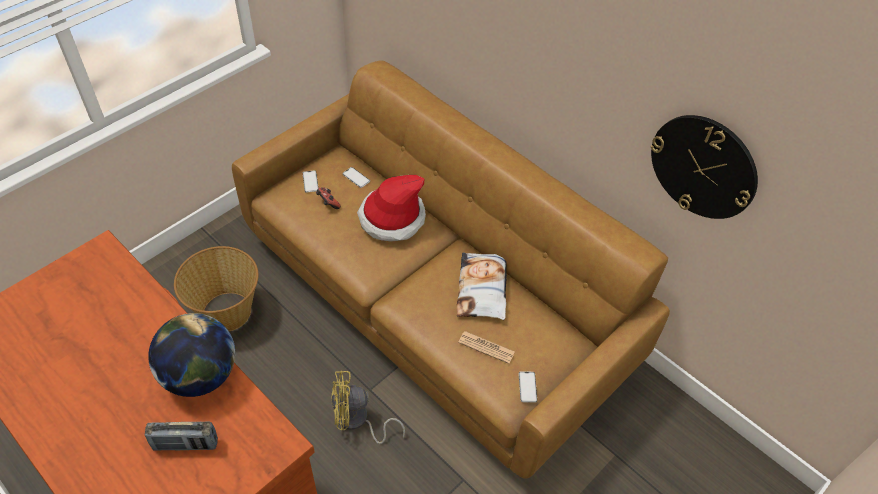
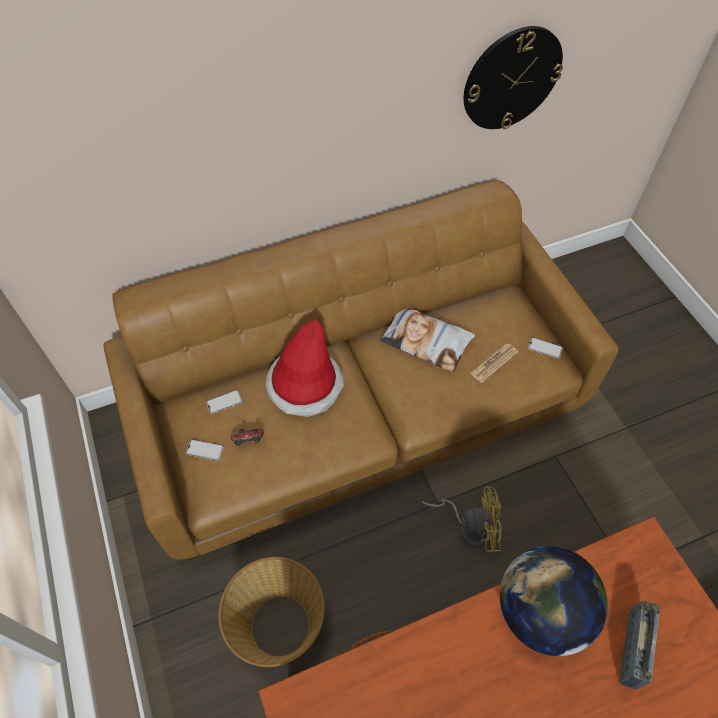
camera: 65 degrees left, 5 degrees up
(357, 421) = (469, 527): yellow fan -> yellow fan turned 105 degrees counterclockwise

